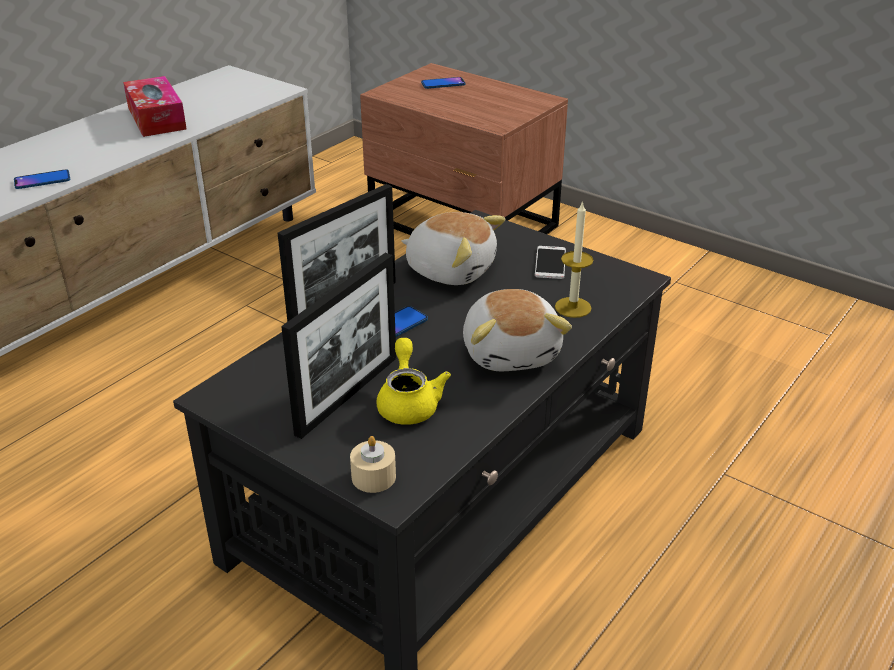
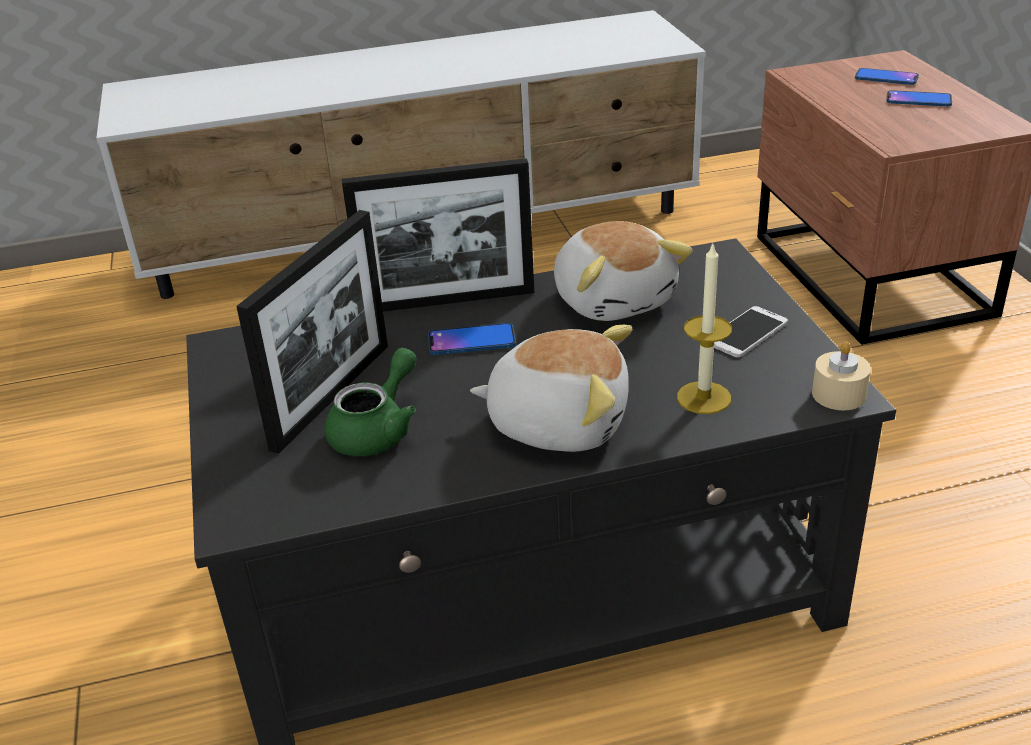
camera: 40 degrees right, 0 degrees up
(42, 180) = (338, 89): phone -> phone (918, 100)
(156, 118) = (511, 51): tissue box -> none
(347, 395) = (332, 395): picture frame -> picture frame turned 45 degrees counterclockwise
(373, 477) = (243, 493): beige candle -> beige candle (838, 394)
(409, 402) = (377, 430): yellow teapot -> green teapot
(512, 352) = (558, 421): plush toy -> plush toy turned 105 degrees counterclockwise

